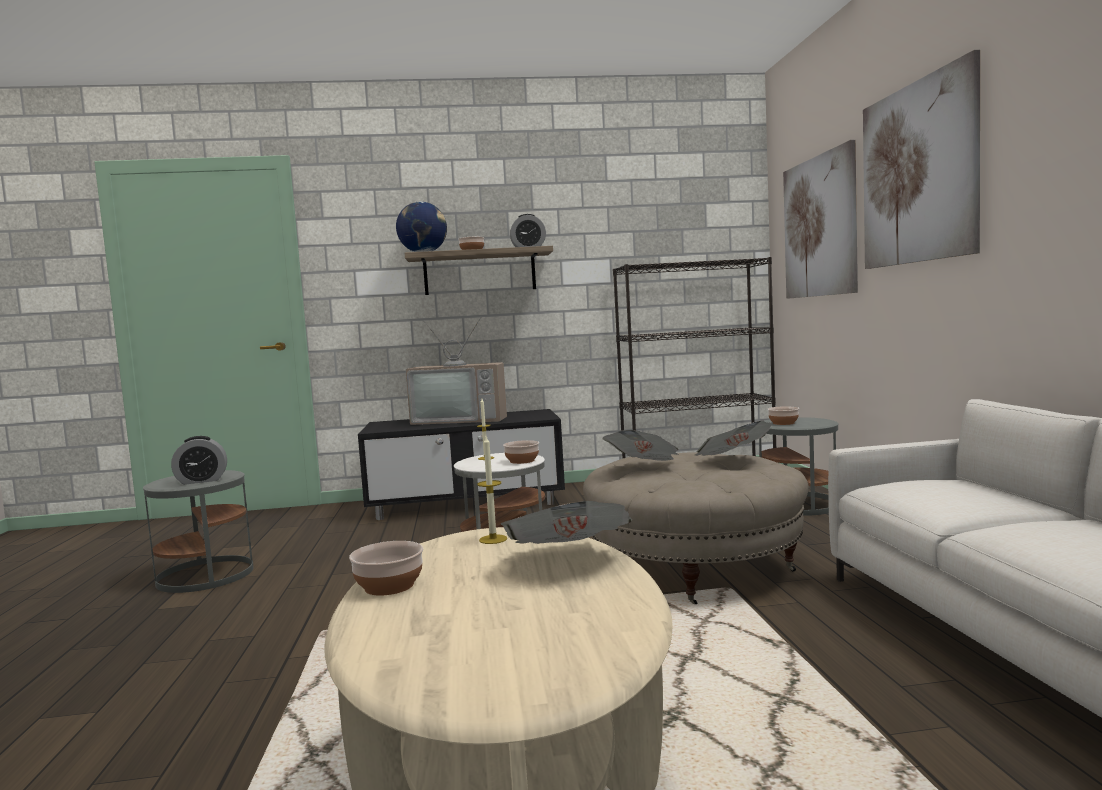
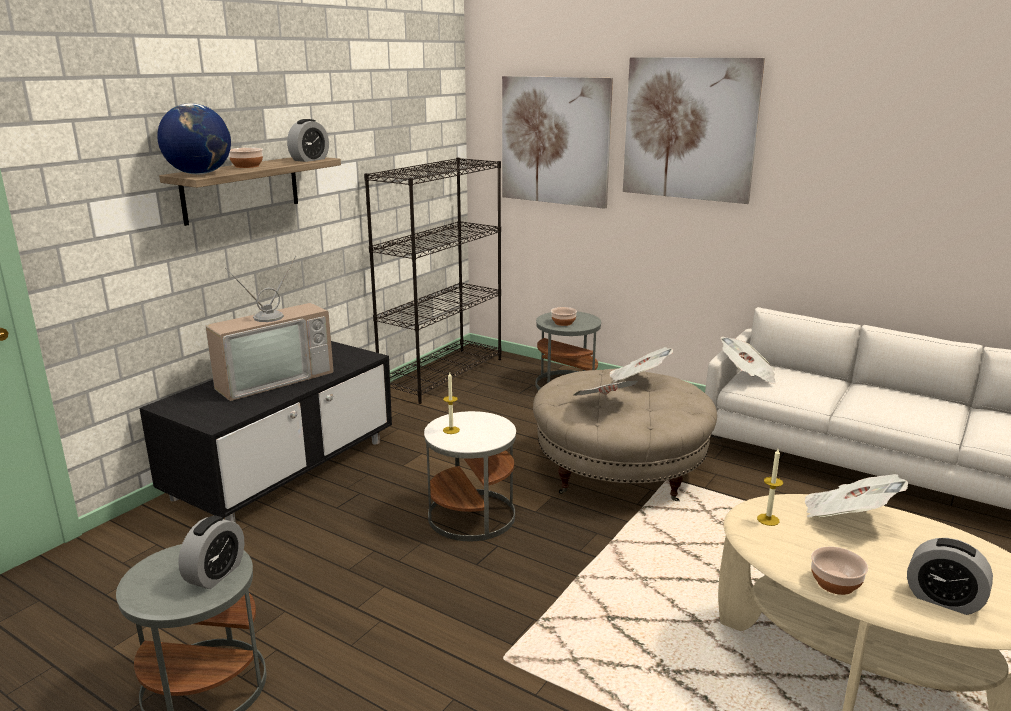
camera: 50 degrees left, 15 degrees up
(426, 636) = (943, 599): none -> alarm clock
(521, 461) = (495, 424): bowl -> none
(895, 480) = (748, 375): none -> newspaper

